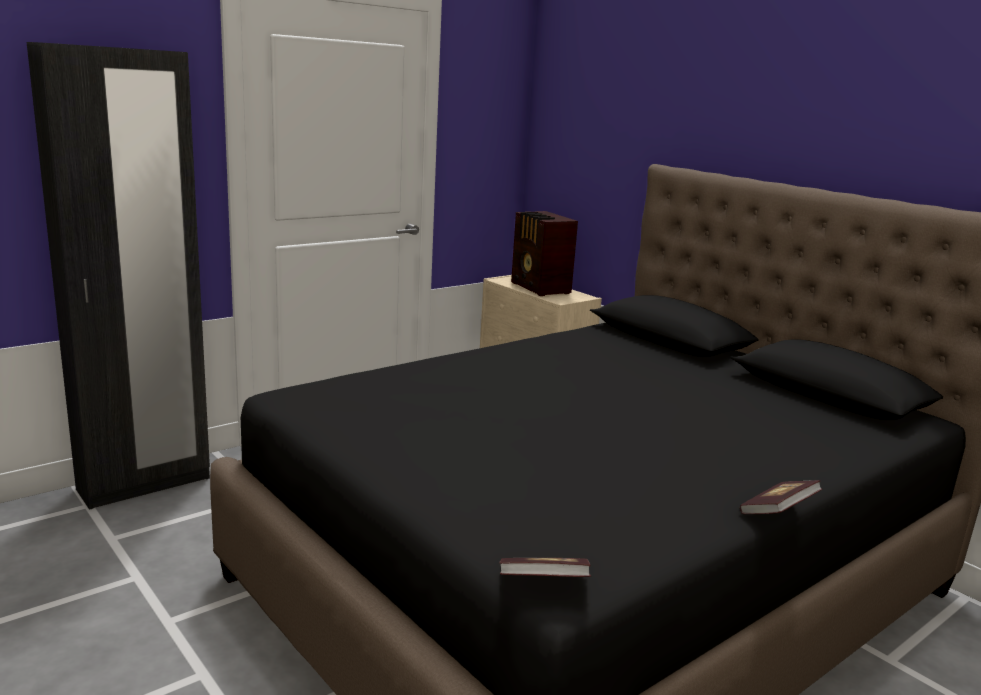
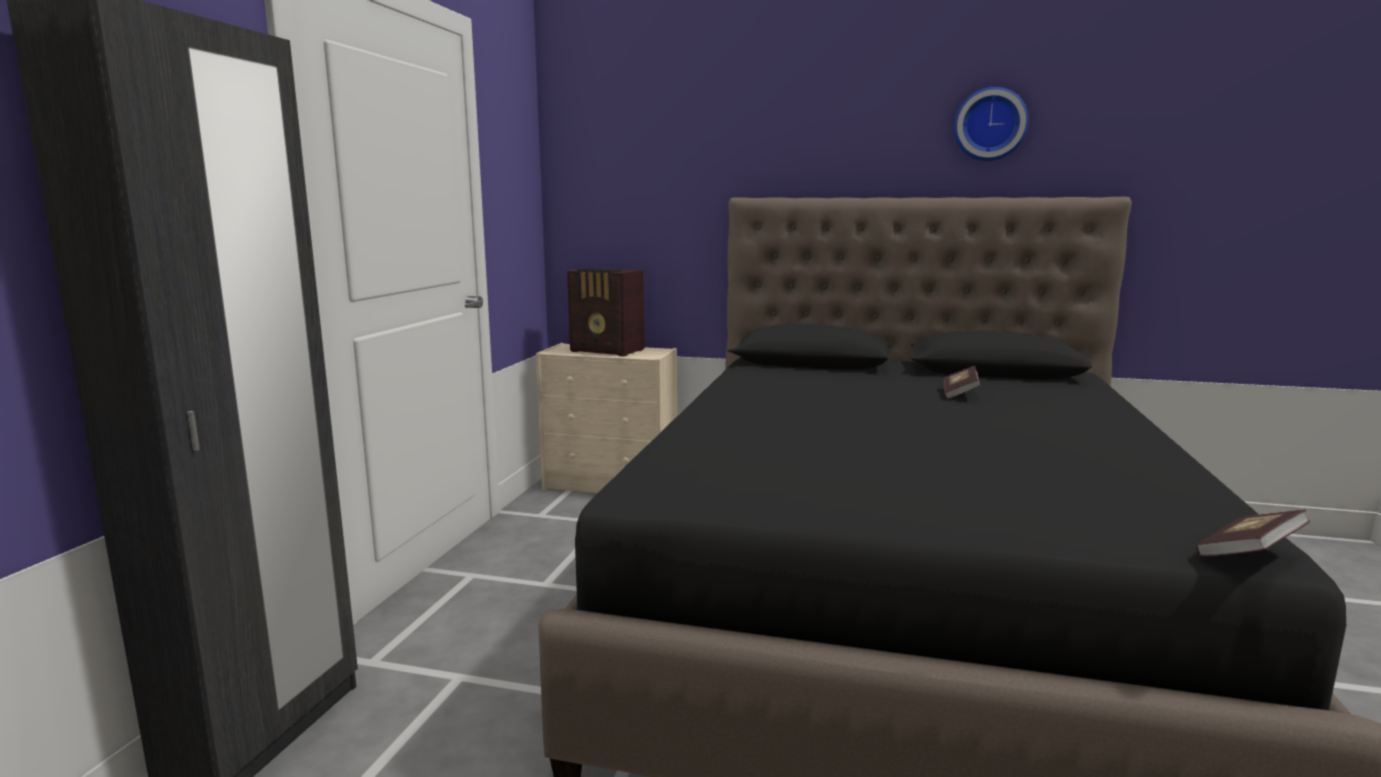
camera: 35 degrees left, 5 degrees down
(778, 512) = (1185, 448): book -> book (960, 394)
(910, 114) = (989, 124): none -> wall clock

